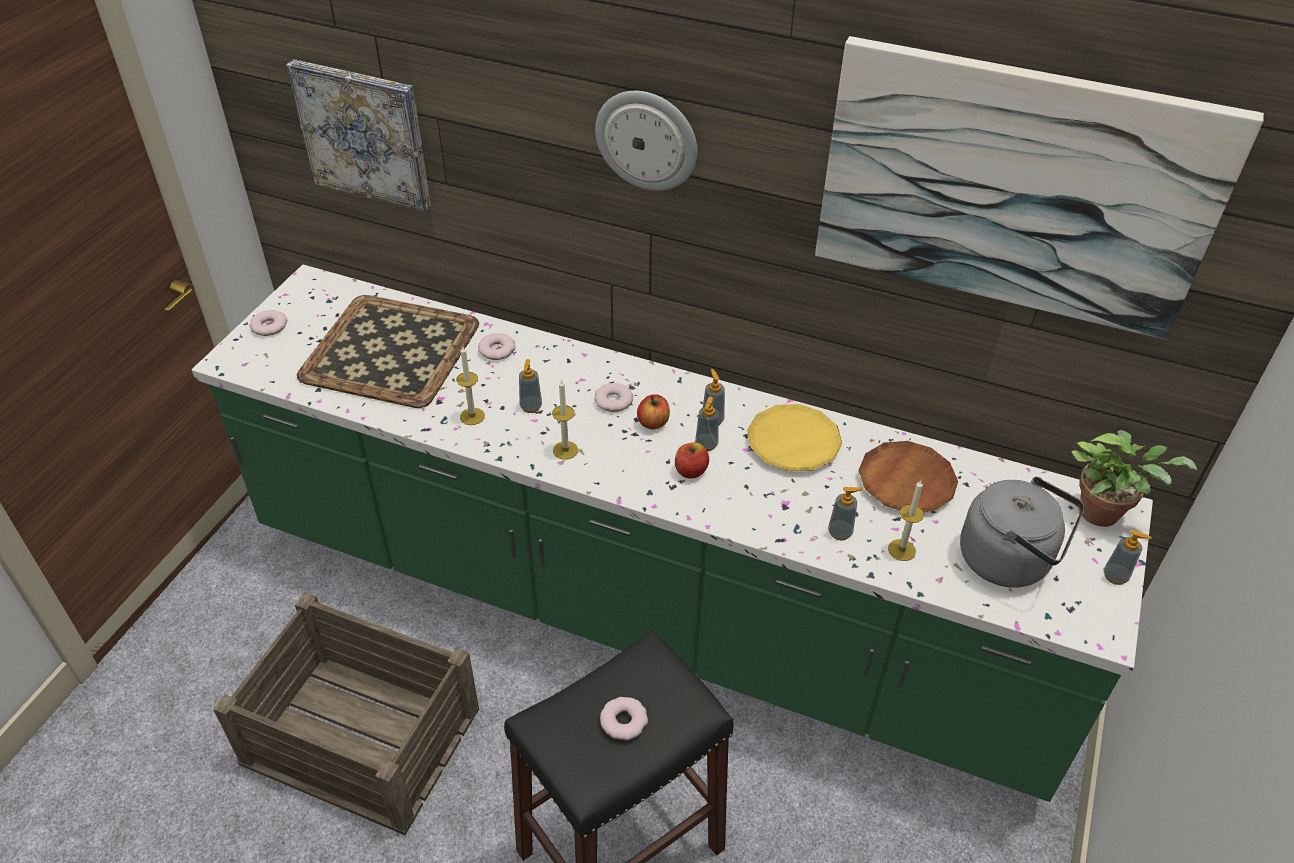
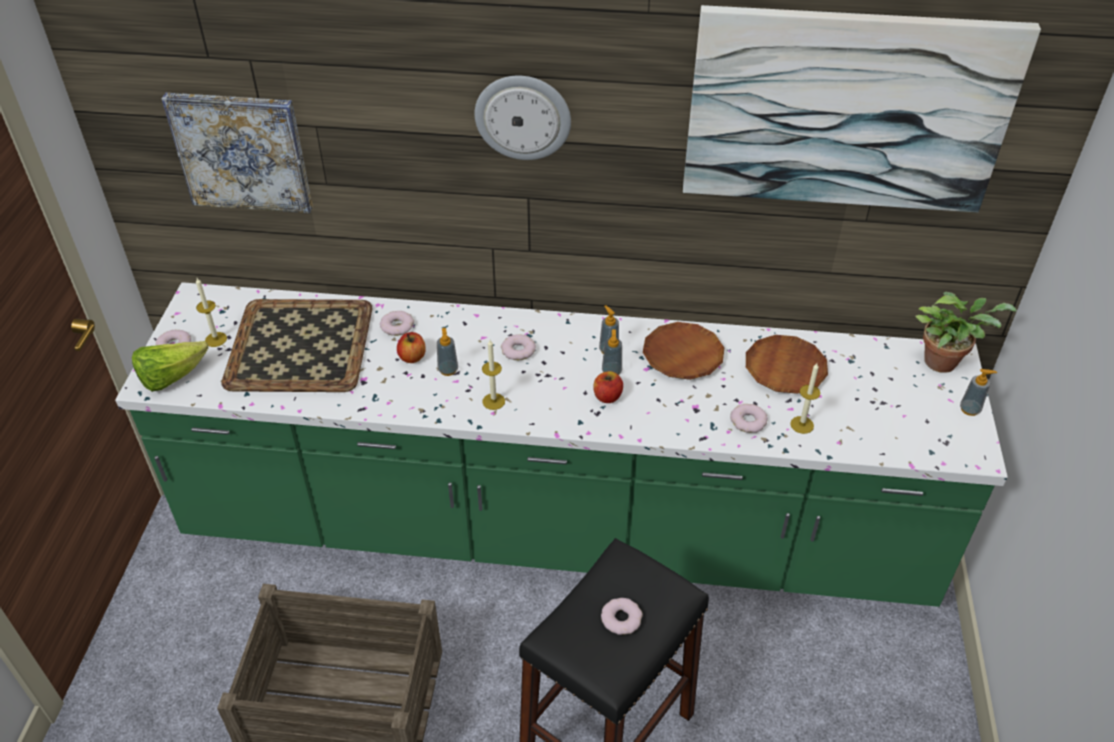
camera: 15 degrees left, 0 degrees up
(253, 358) = (171, 377): none -> lettuce
(472, 416) = (399, 389): candle -> candle (216, 339)
(653, 422) = (559, 362): apple -> apple (412, 357)
(793, 443) = (682, 355): yellow plate -> brown plate
(840, 532) = (748, 421): soap dispenser -> donut
(1010, 560) = (887, 415): grey kettle -> none

